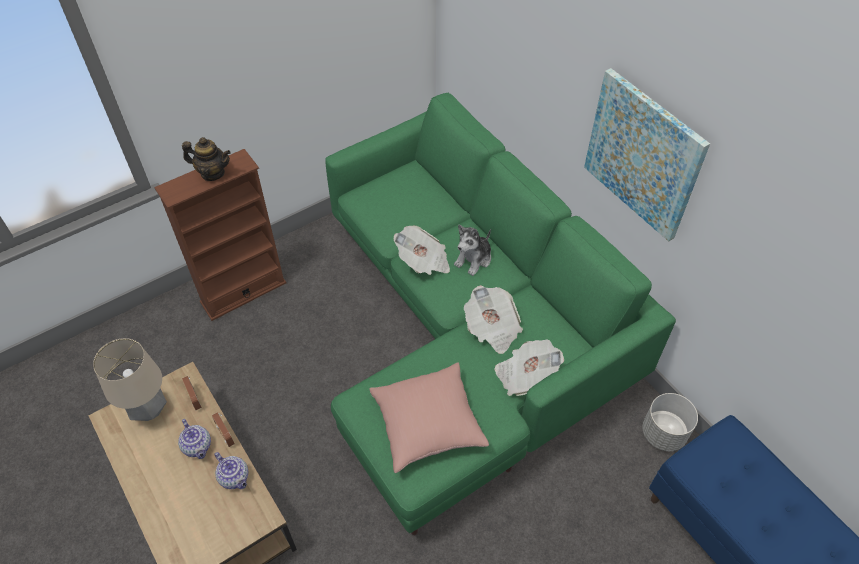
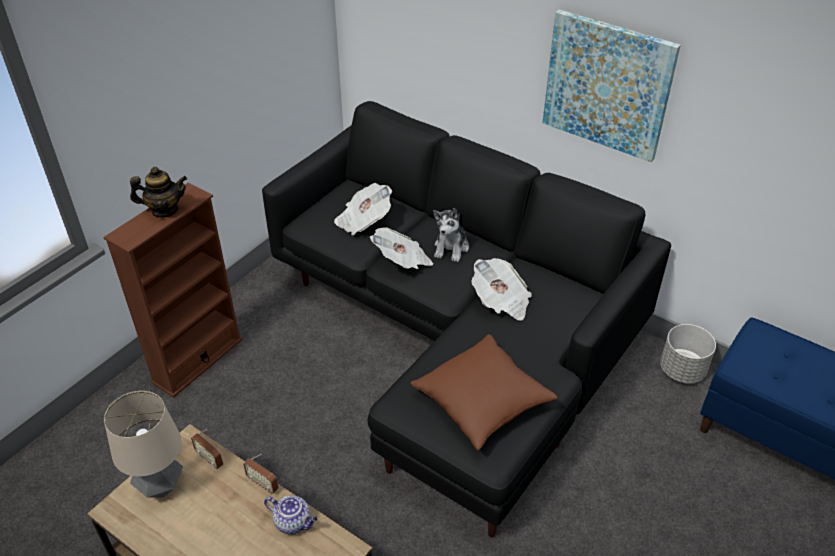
camera: 20 degrees left, 10 degrees down
(198, 446) = (236, 505): teapot -> none
(428, 424) = (482, 401): pink pillow -> brown pillow
(468, 337) = (457, 338): green sofa -> black sofa
(526, 376) = (555, 333): newspaper -> newspaper (363, 221)

